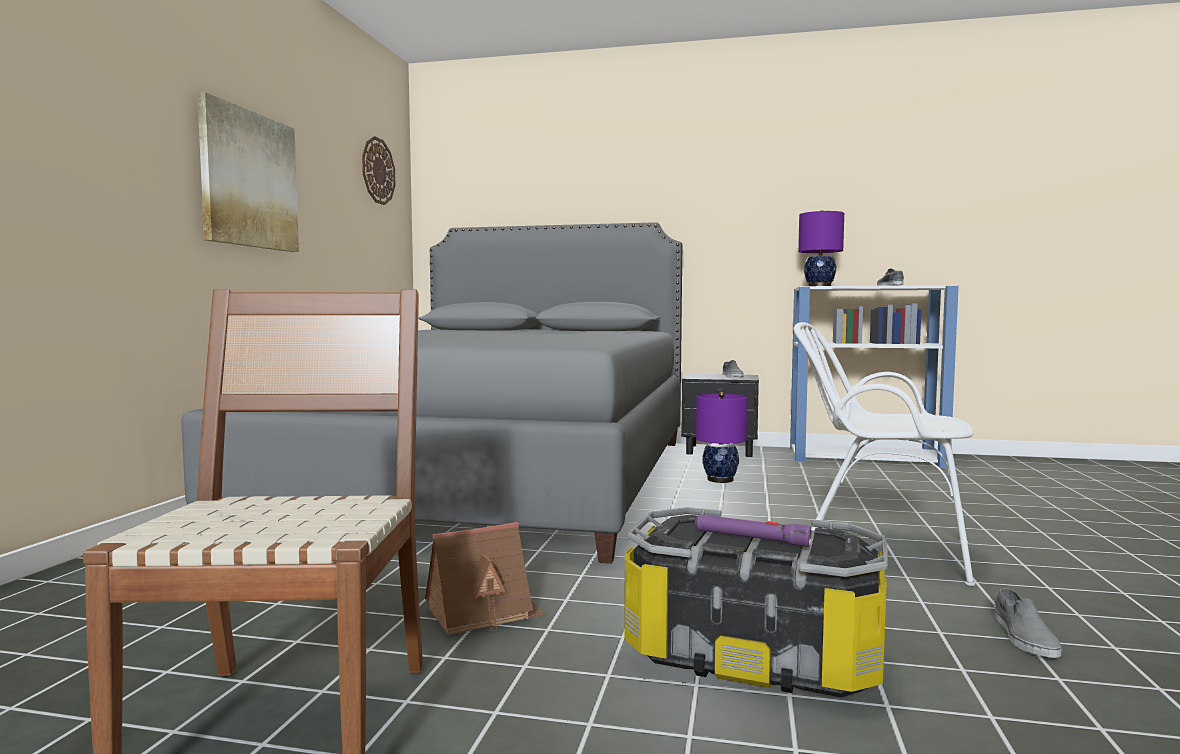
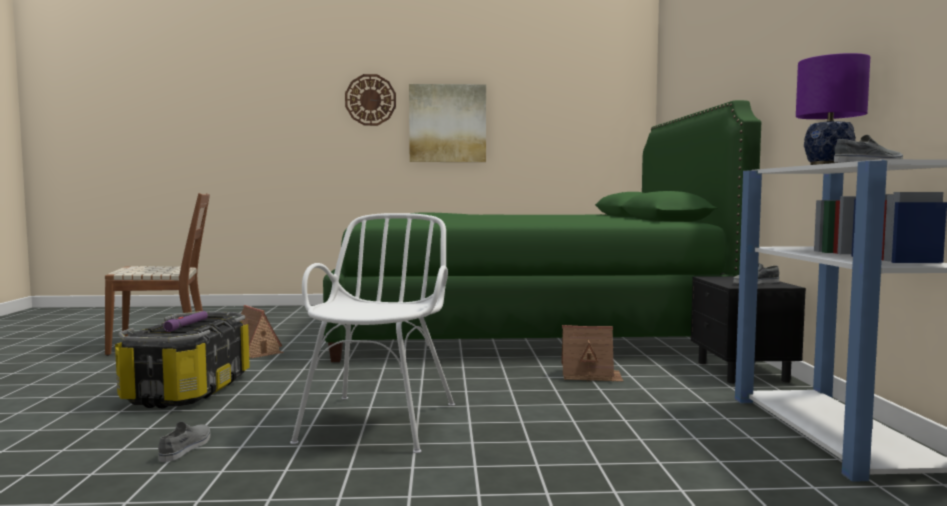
camera: 75 degrees right, 0 degrees up
(378, 171) = (597, 90): wall clock -> wall clock (370, 100)
(496, 477) = (523, 329): grey bed -> green bed
(720, 479) = (590, 375): purple table lamp -> toy house
(1023, 636) = (186, 447): grey shoe -> grey shoe turned 105 degrees clockwise

